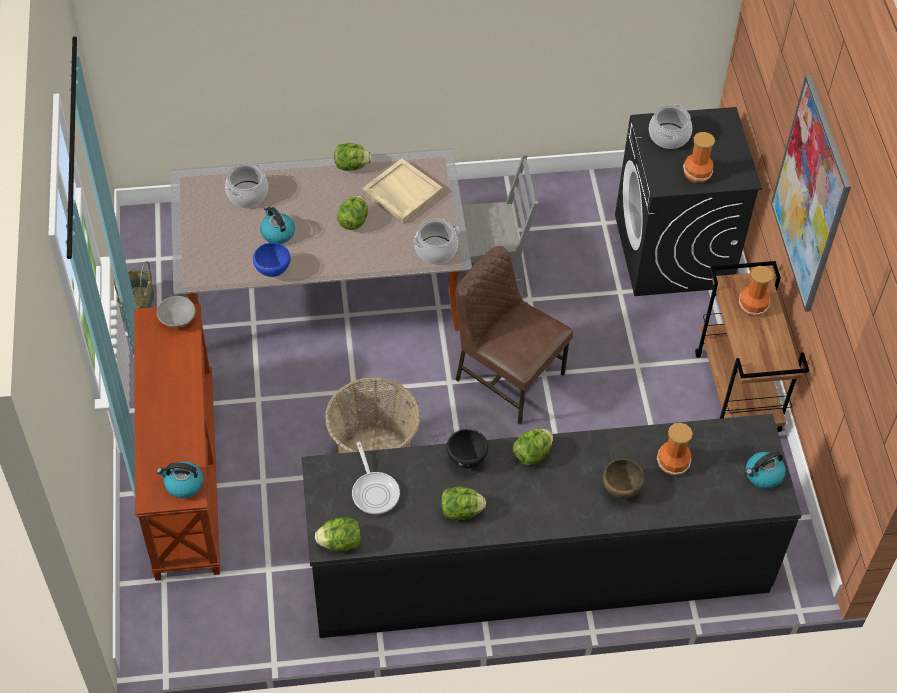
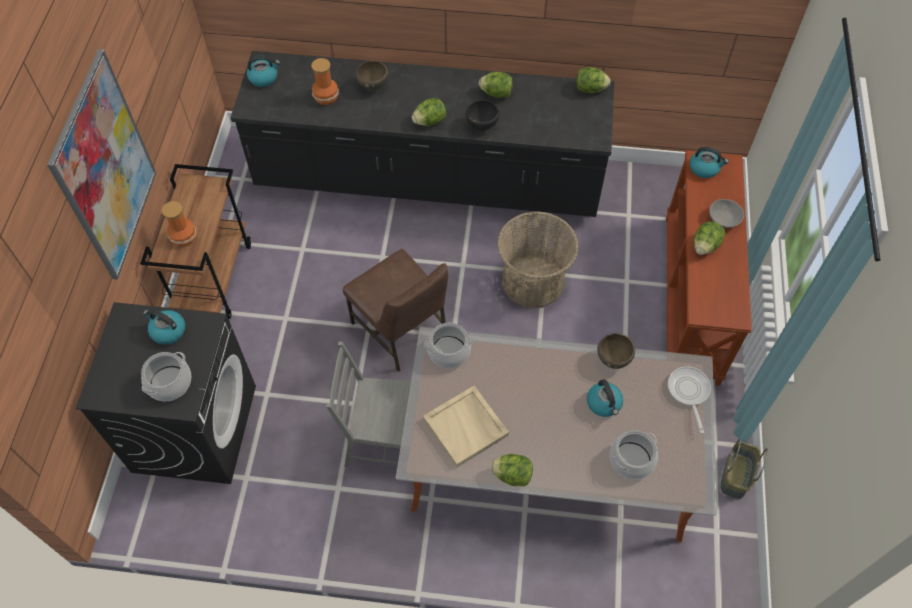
camera: 165 degrees left, 5 degrees up
(177, 319) = (710, 311): grey bowl -> grey bowl (723, 219)
(272, 271) = (613, 359): blue bowl -> brown bowl
(353, 221) = (523, 402): lettuce -> lettuce (705, 246)
(374, 491) = (558, 117): frying pan -> frying pan (688, 392)
(696, 173) = (167, 331): vase -> kettle

